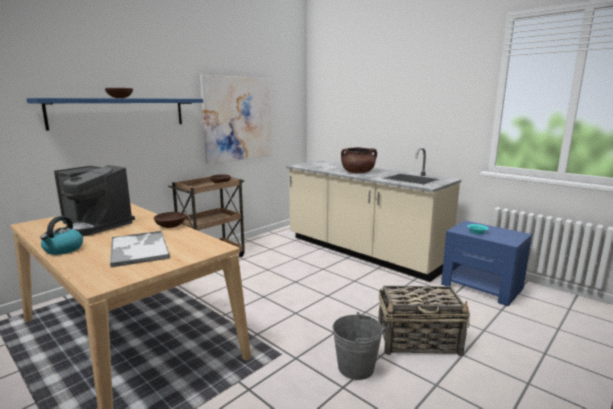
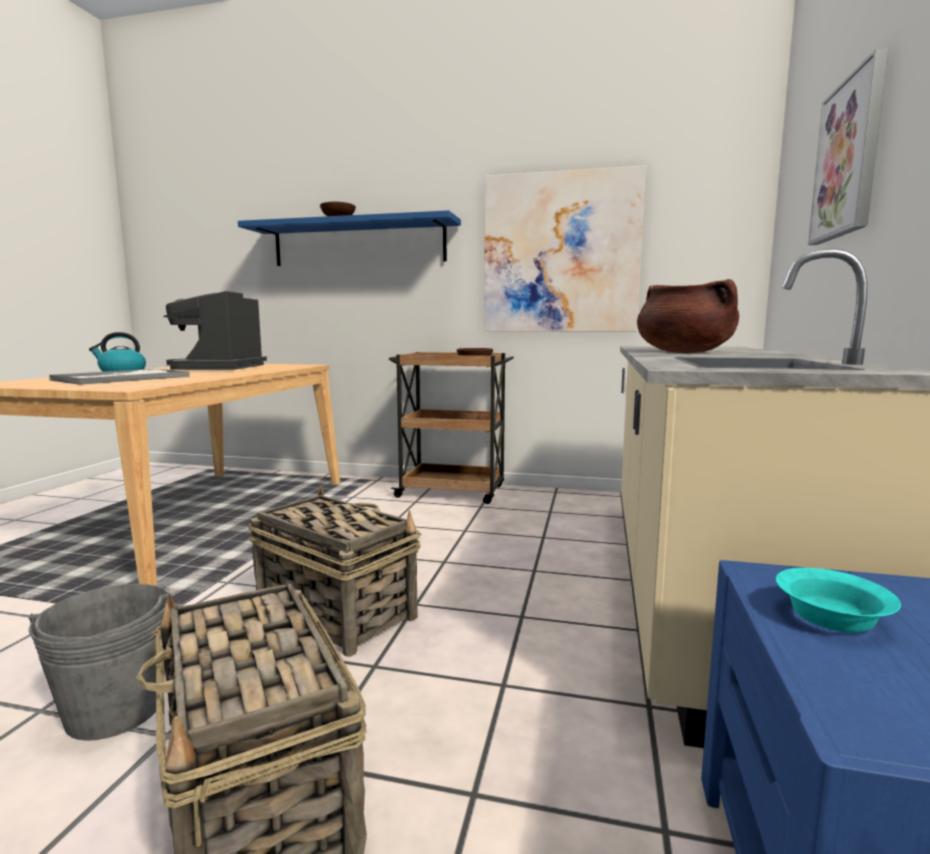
camera: 60 degrees right, 5 degrees down
(170, 226) = (227, 375): brown bowl -> none
(317, 312) = (334, 611): none -> basket
(367, 101) = (848, 158): none -> picture

